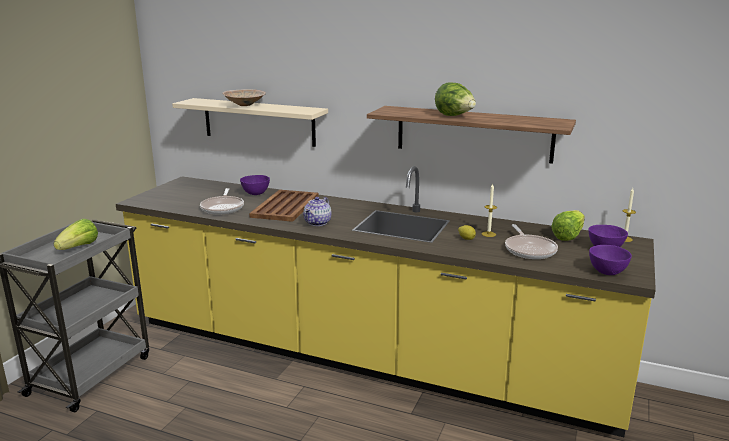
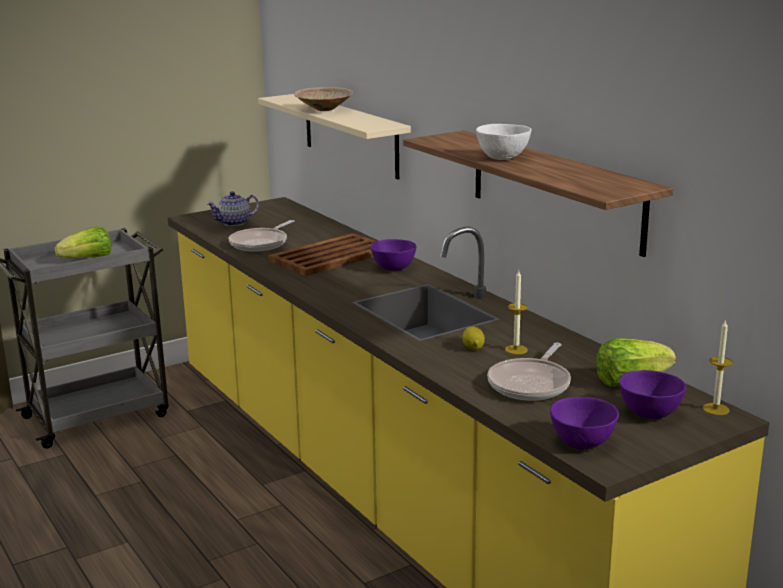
camera: 35 degrees right, 0 degrees up
(255, 194) = (324, 233): purple bowl -> purple bowl (393, 268)
(318, 223) = (330, 284): teapot -> teapot (234, 223)
(455, 116) = (503, 158): lettuce -> white bowl

